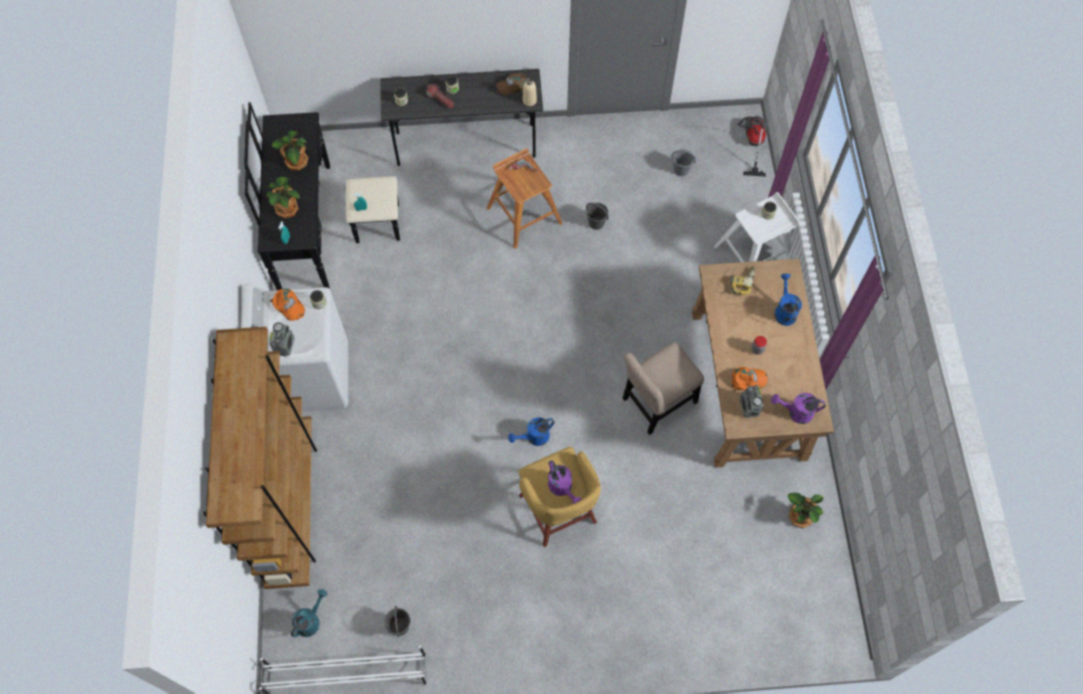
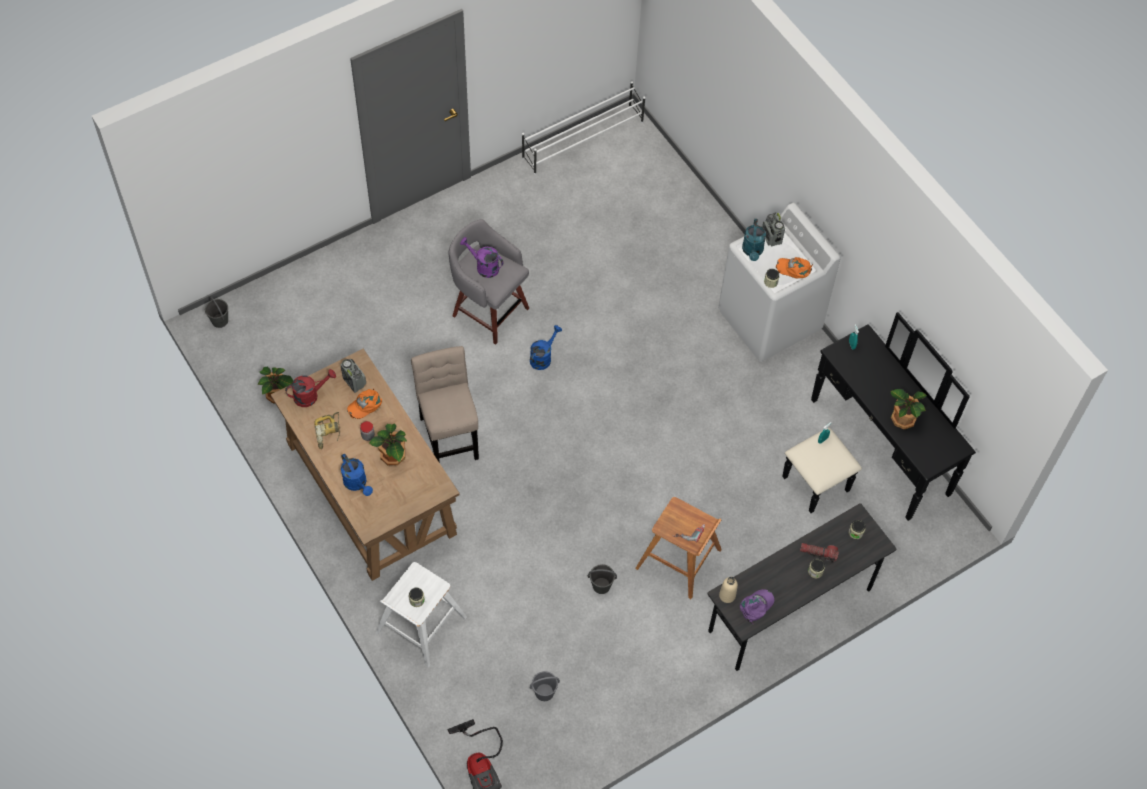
camera: 150 degrees right, 5 degrees down
(288, 209) = (874, 372): potted plant -> potted plant (392, 457)
(292, 505) = (707, 223): brown bookcase -> none
(311, 620) = (635, 159): turquoise watering can -> turquoise watering can (752, 251)
(400, 626) = (566, 183): grey bucket -> grey bucket (220, 321)
(513, 85) = (756, 606): brown cap -> purple cap
(558, 511) = (489, 310): yellow stool -> grey stool
(656, 403) = (449, 434): beige chair -> beige chair turned 45 degrees counterclockwise
(740, 281) = (412, 493): power drill -> power drill (328, 433)
(796, 412) = (310, 395): purple watering can -> red watering can

